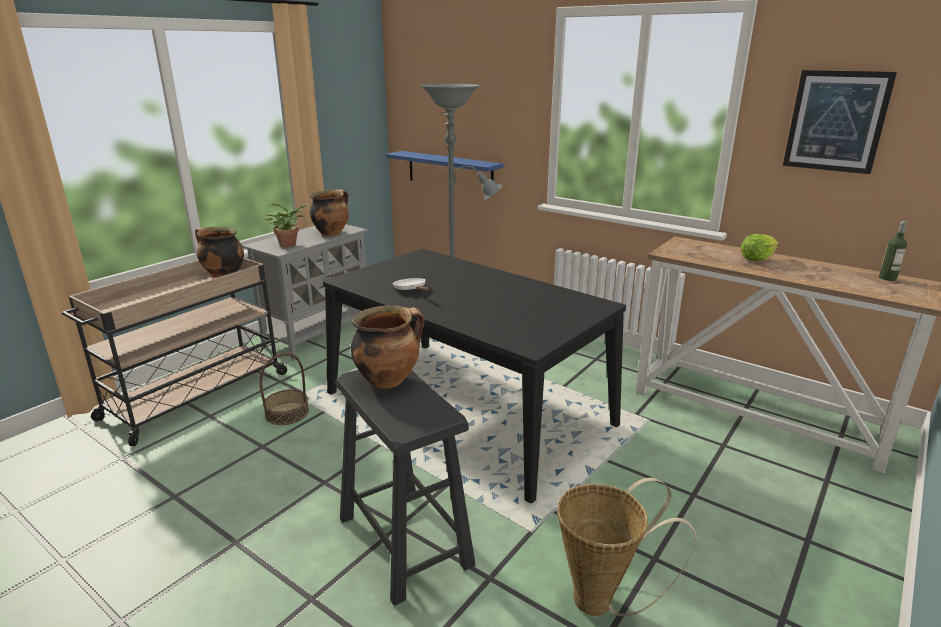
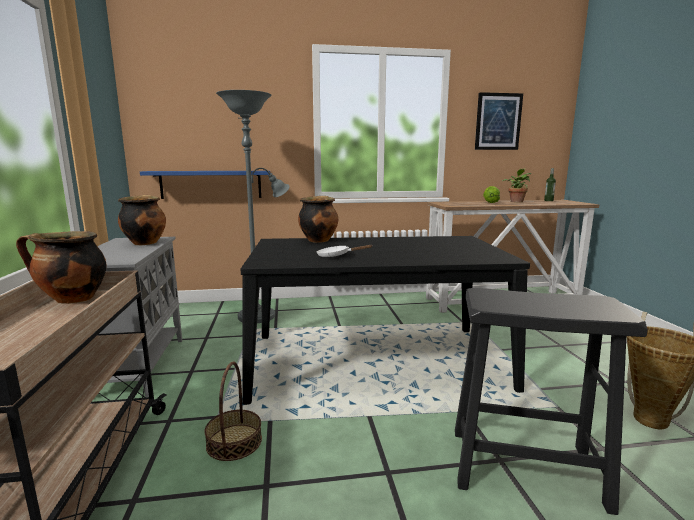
camera: 45 degrees left, 10 degrees down
(290, 244) = (121, 255): potted plant -> potted plant (516, 201)
(388, 379) = (508, 298): cooking pot -> cooking pot (318, 240)

